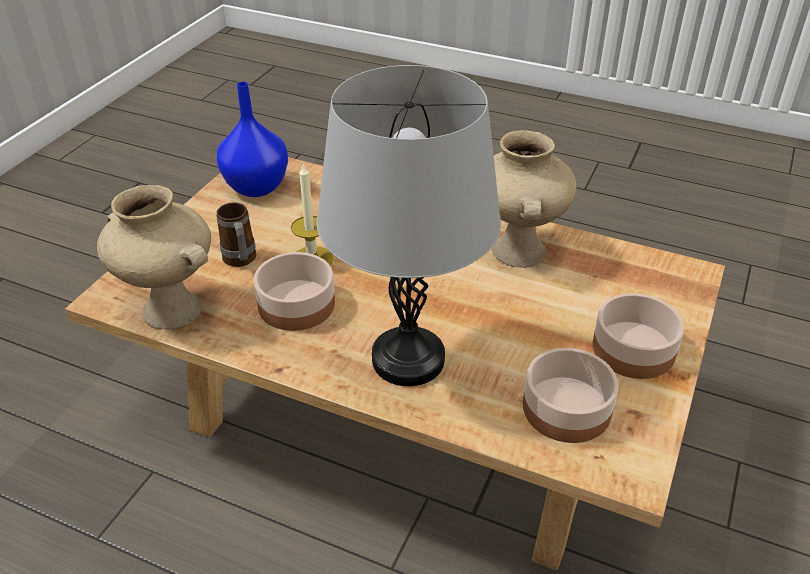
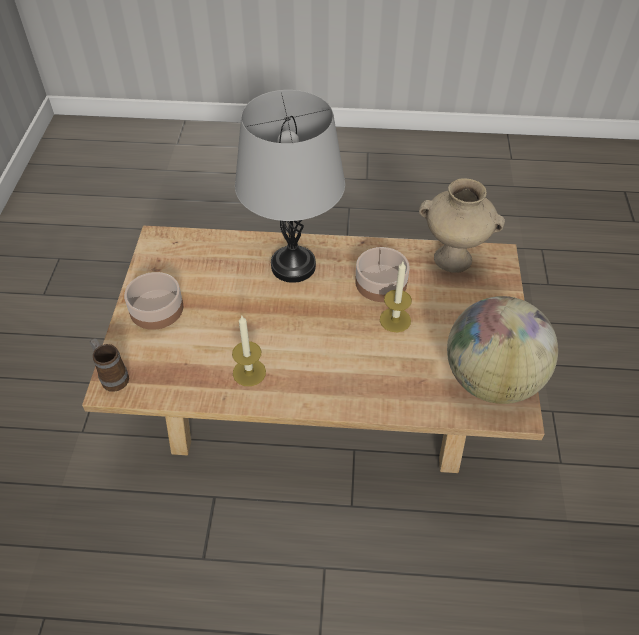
camera: 160 degrees right, 10 degrees up
(241, 261) = (442, 304): mug -> mug (112, 377)
(256, 187) = (491, 380): blue vase -> globe
(517, 250) = (249, 372): beige vase -> candle
(567, 409) = (194, 261): bowl -> none

